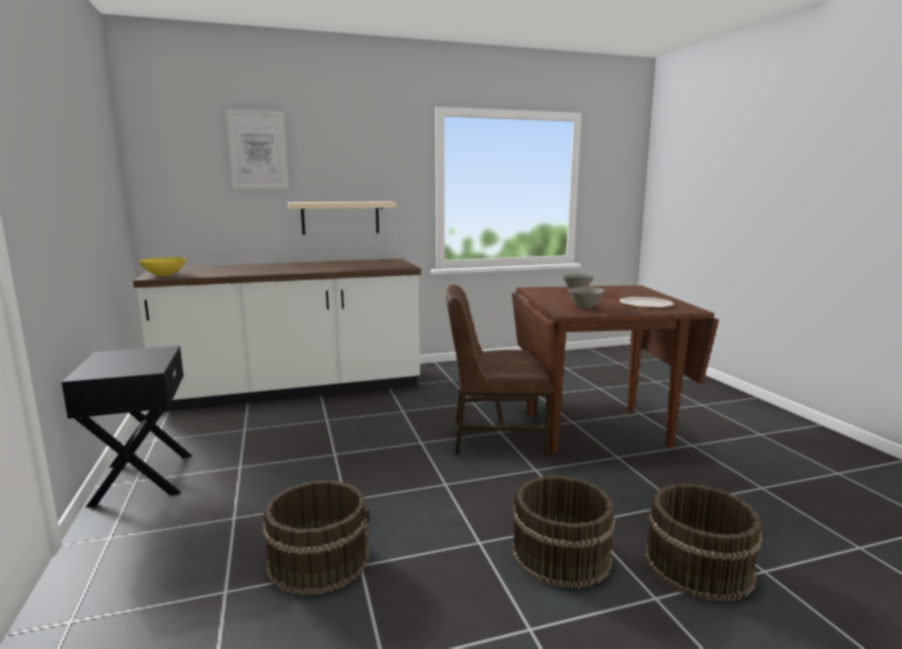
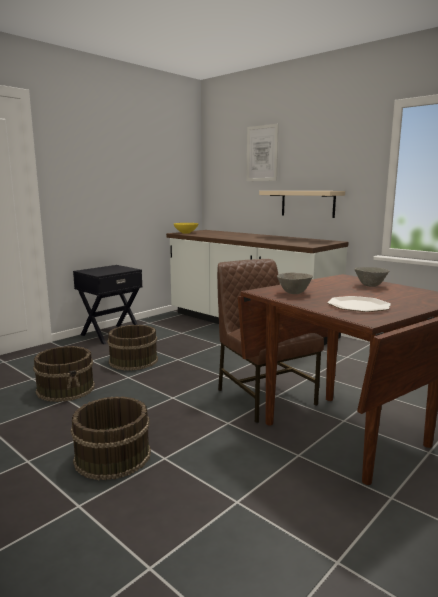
camera: 60 degrees right, 0 degrees up
(697, 566) = (134, 523): brown bucket -> brown bucket (133, 360)

